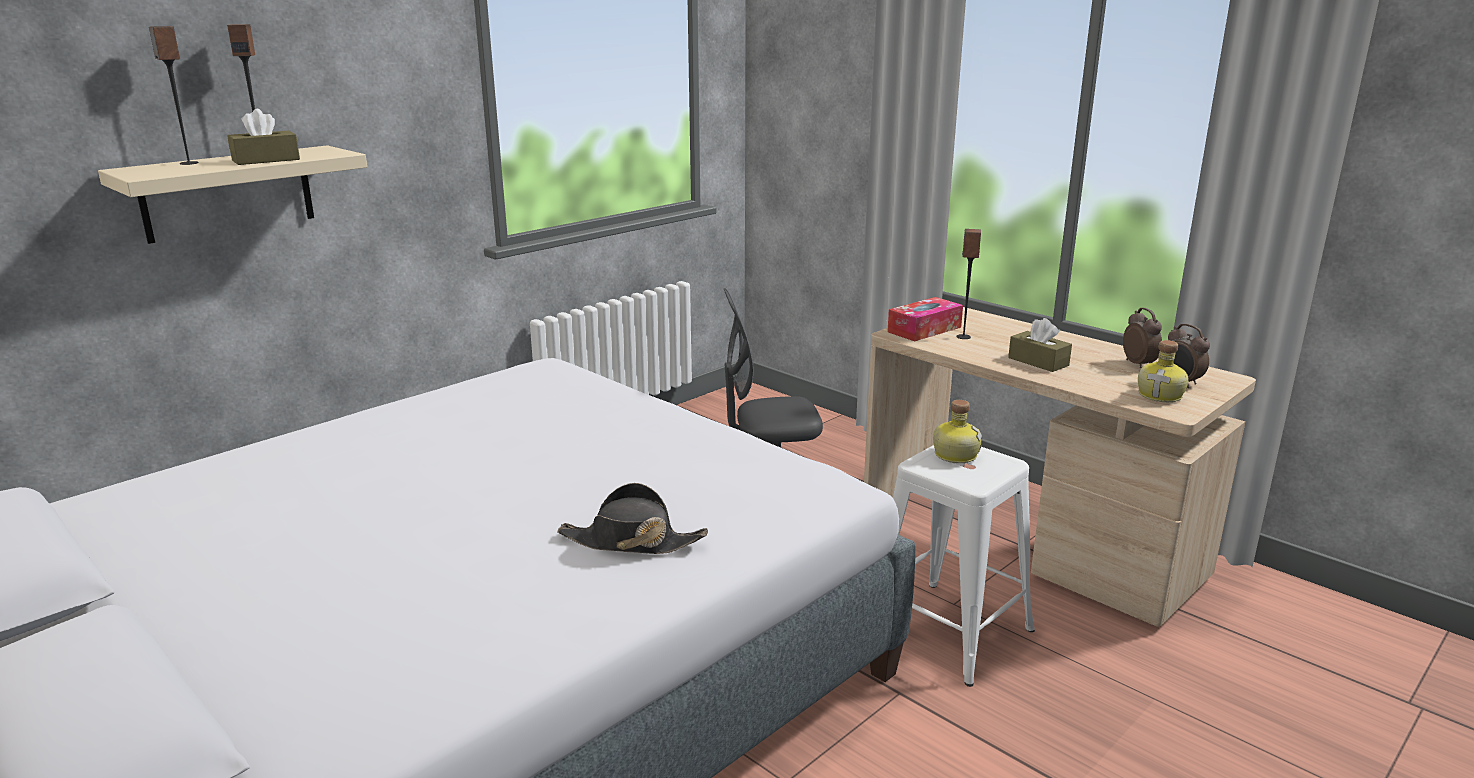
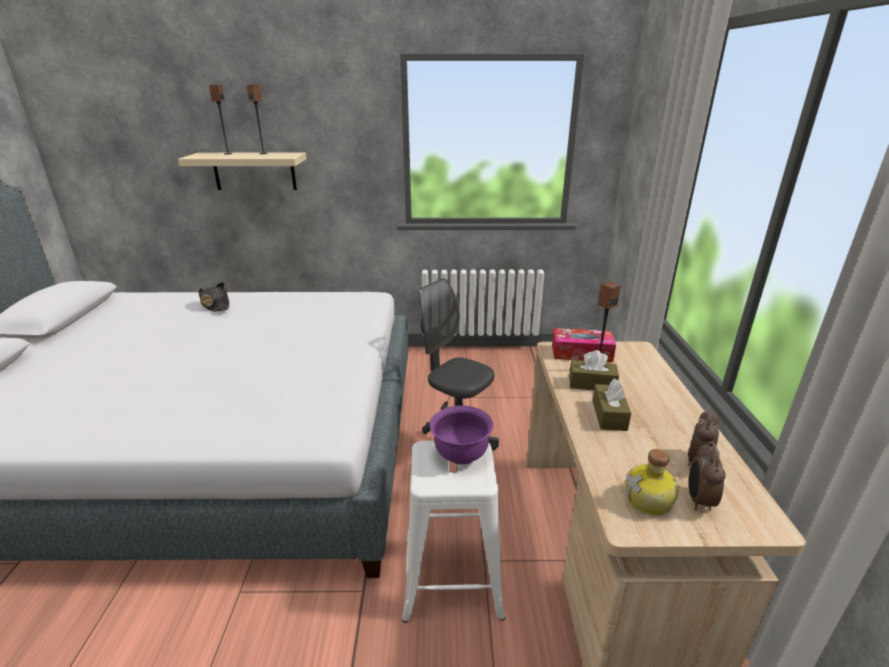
camera: 45 degrees right, 5 degrees up
(266, 160) = (252, 156): brown tissue box -> brown tissue box (592, 384)
(631, 541) = (191, 408): black hat -> black hat (215, 304)
(954, 454) = (460, 454): bottle -> purple bowl

